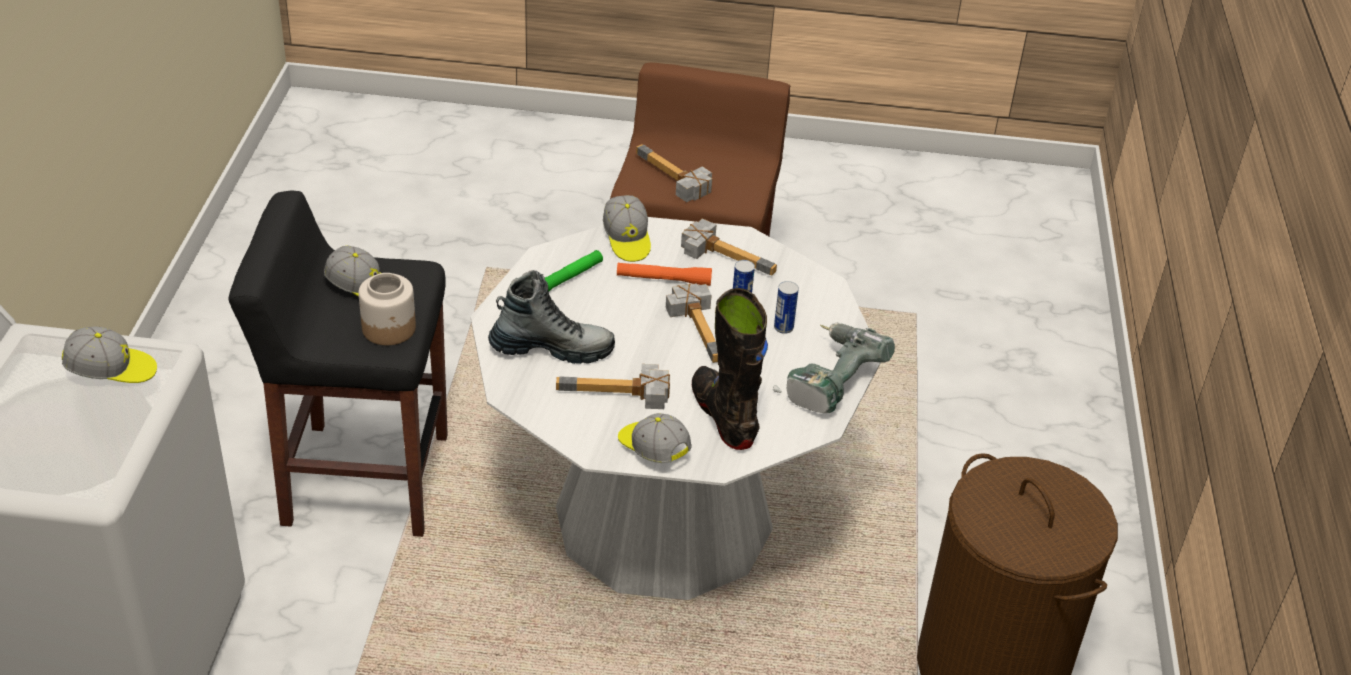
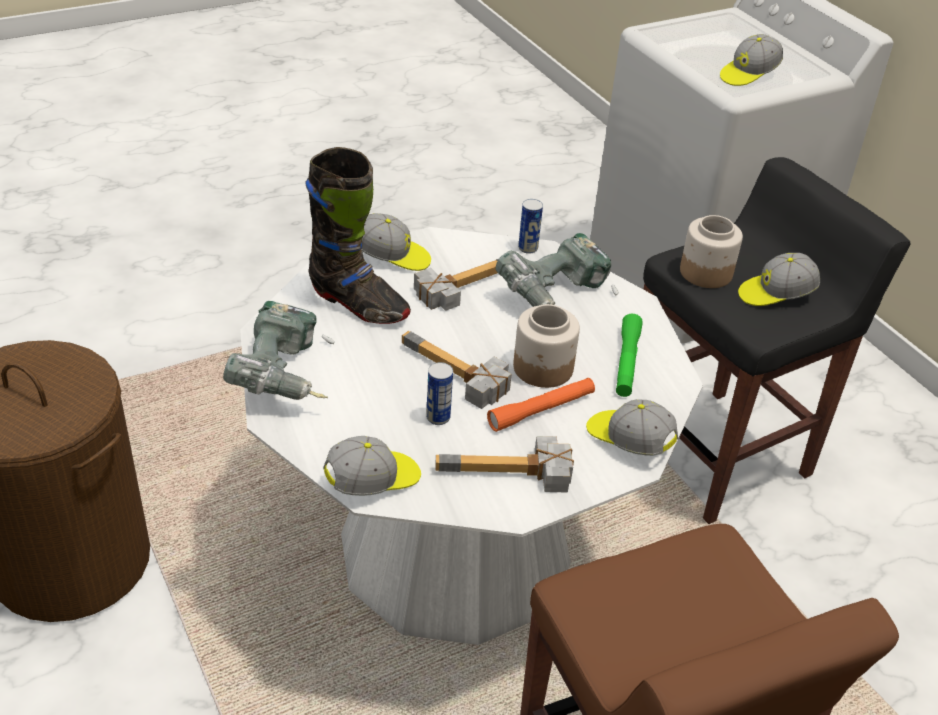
camera: 145 degrees right, 0 degrees up
(552, 349) = (558, 298): boot -> power drill
(629, 304) = (543, 368): none -> jar
(669, 179) = (696, 579): hammer -> none
(783, 327) = (374, 413): can -> can (528, 248)
(819, 288) = (373, 481): none -> cap

